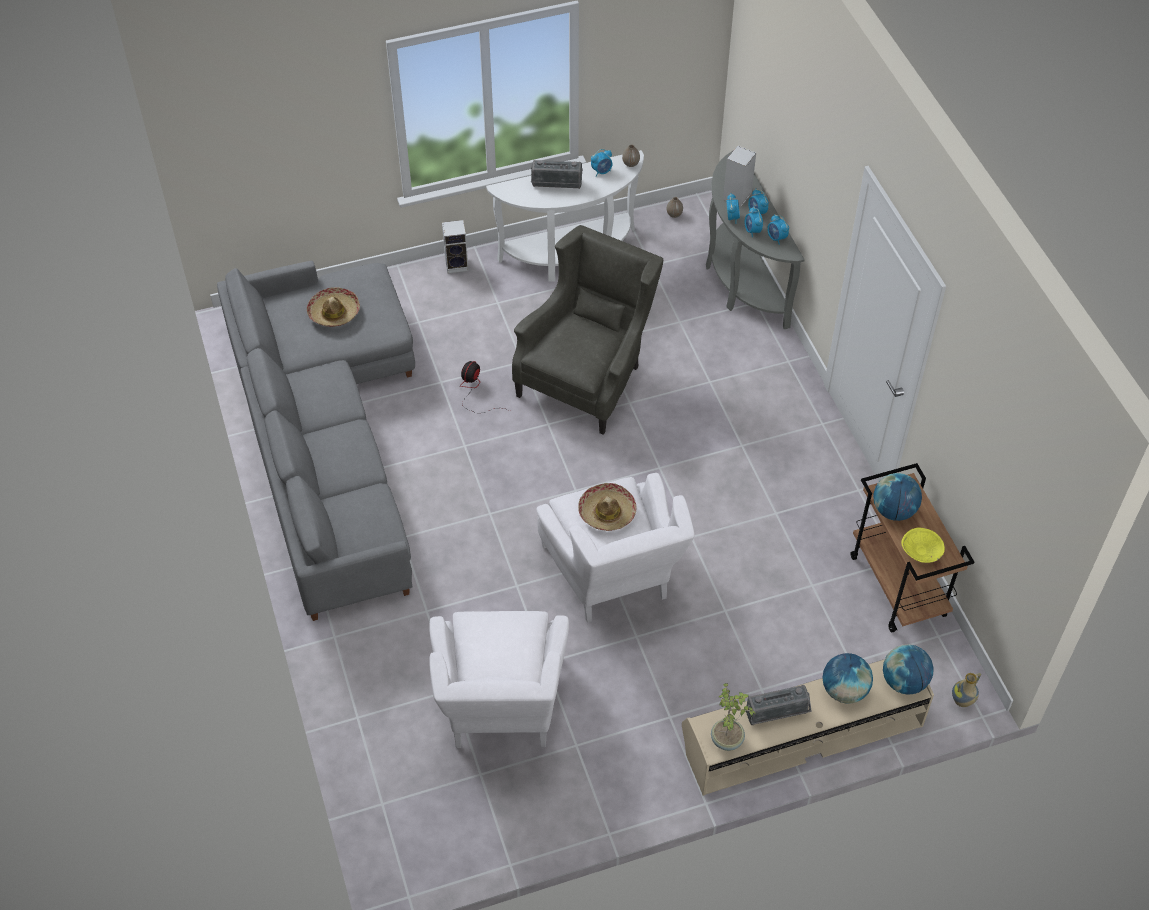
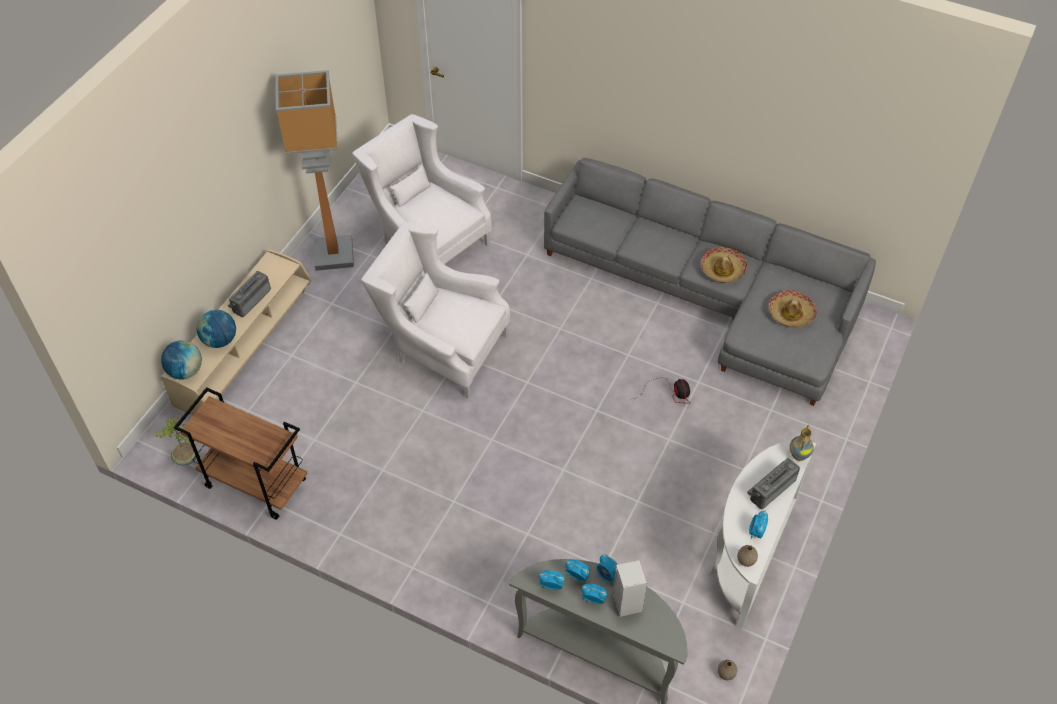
camera: 135 degrees right, 0 degrees up
(457, 264) = (811, 475): speaker -> none
(588, 376) = (613, 465): grey armchair -> none
(607, 512) = (459, 318): hat -> hat (723, 269)
(610, 778) = (334, 254): none -> floor lamp
(727, 739) = (268, 269): potted plant -> potted plant (185, 459)
(893, 510) = (261, 432): globe -> none
(921, 551) = (219, 418): yellow bowl -> none
(962, 701) = (156, 439): vase -> vase (798, 455)

